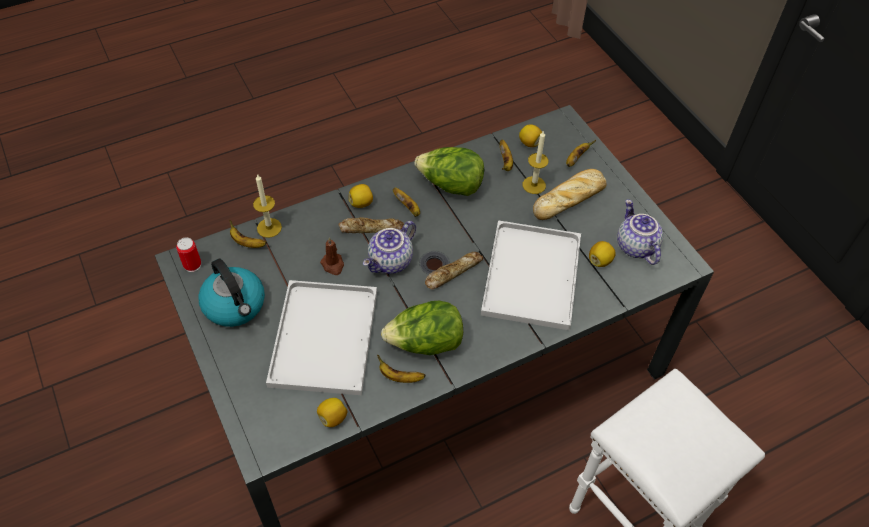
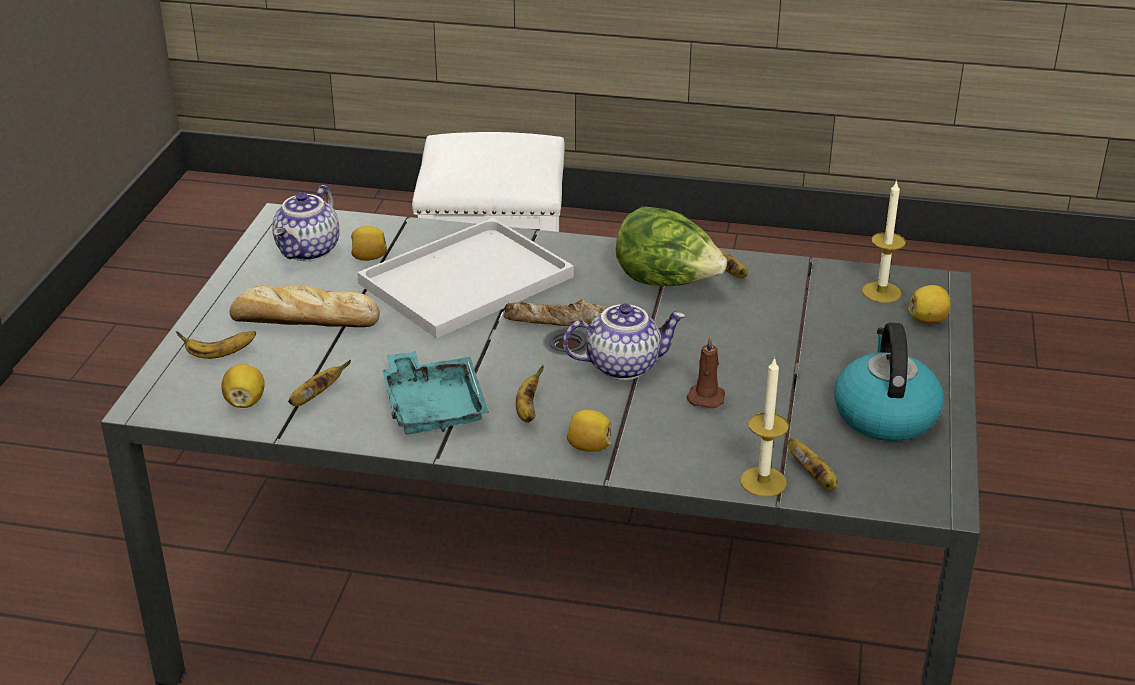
camera: 140 degrees left, 20 degrees down
(192, 265) = (922, 489): can -> none
(325, 340) = (787, 333): white tray -> none
(332, 418) = (834, 275): lemon -> lemon (928, 320)
(371, 228) = (608, 411): bread -> none
(450, 185) = (433, 407): lettuce -> turquoise tray
(534, 185) = (322, 354): candle -> candle (881, 292)

